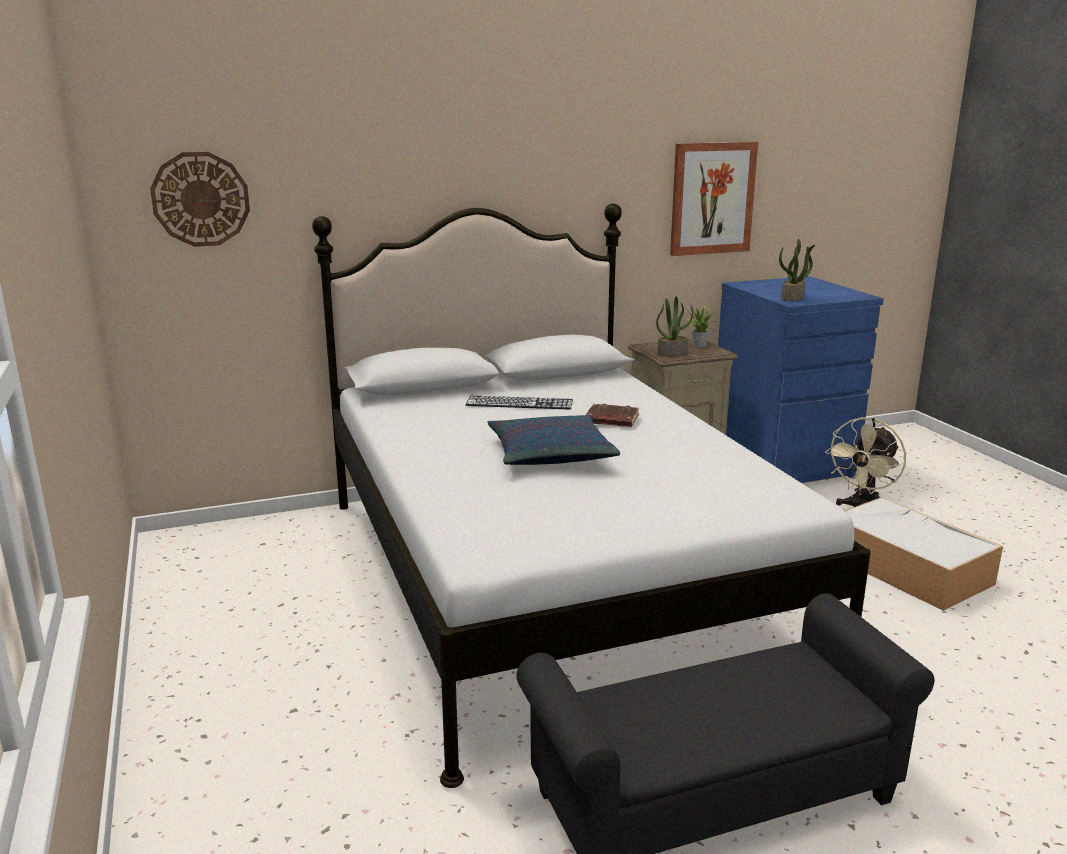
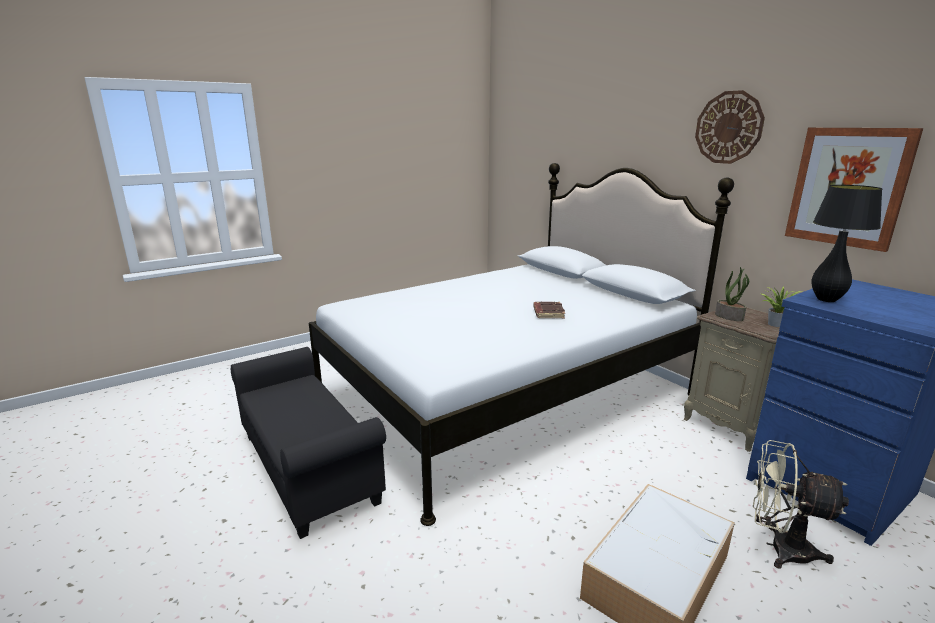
camera: 75 degrees right, 0 degrees up
(201, 199) = (520, 149): wall clock -> wall clock (728, 127)
(519, 403) = (557, 291): keyboard -> none
(550, 454) = (473, 304): blue pillow -> none
(792, 298) = (826, 300): potted plant -> black table lamp

